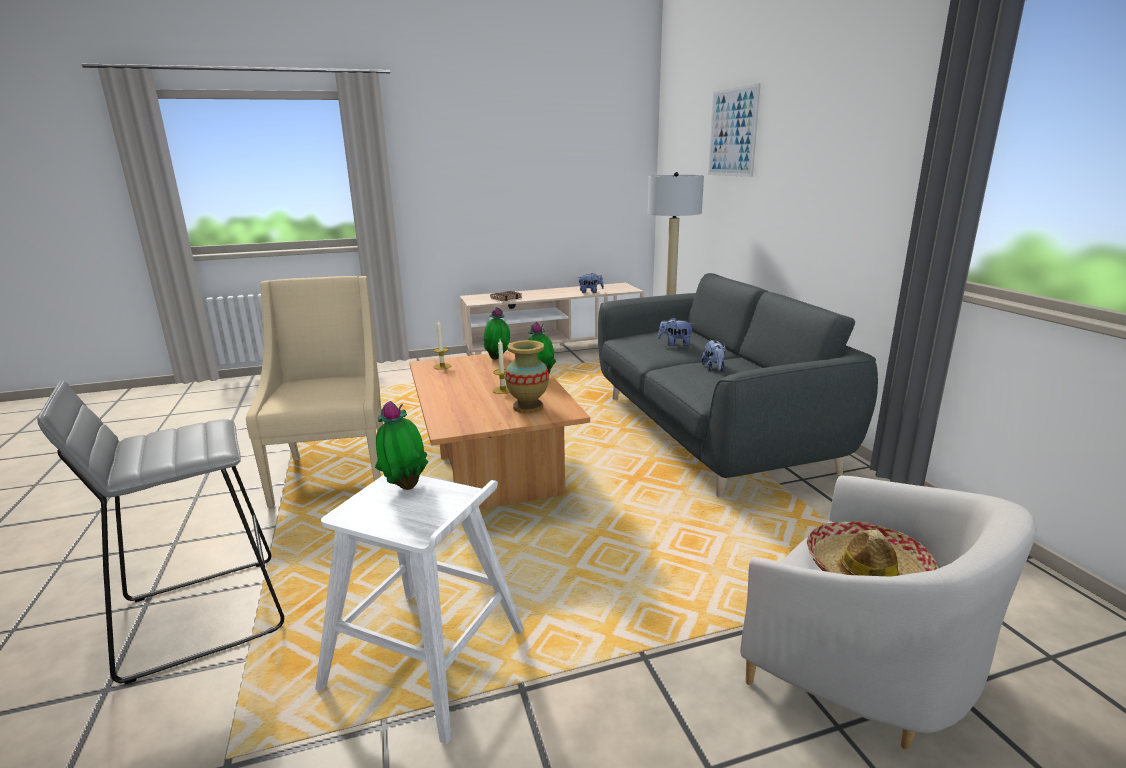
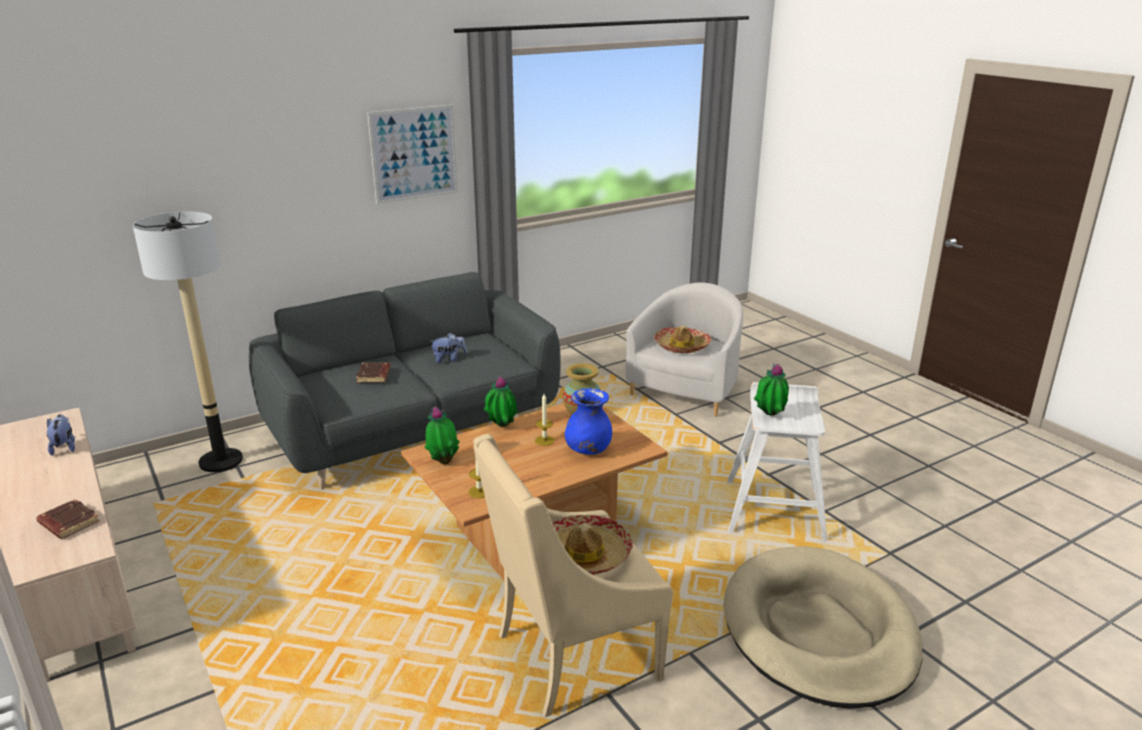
camera: 105 degrees left, 5 degrees up
(201, 615) = (819, 631): grey stool -> beige dog bed
(317, 388) = (585, 555): none -> hat
(468, 405) = (588, 450): none -> blue vase
(675, 344) = (374, 376): plush toy -> brown book
(733, 132) = (176, 153): picture -> picture (414, 154)

